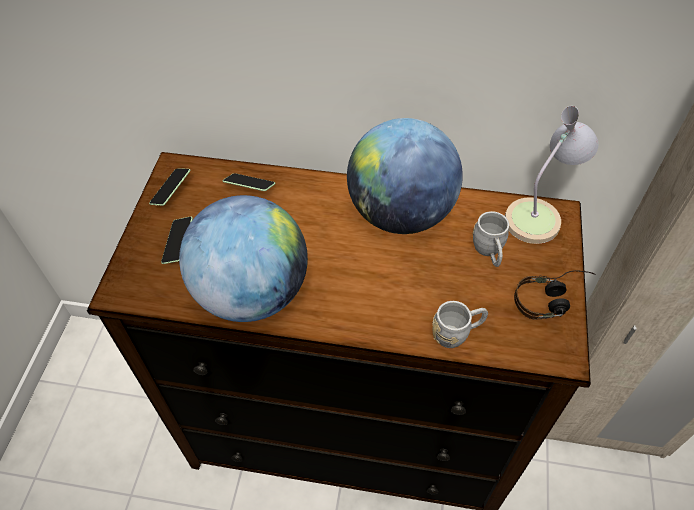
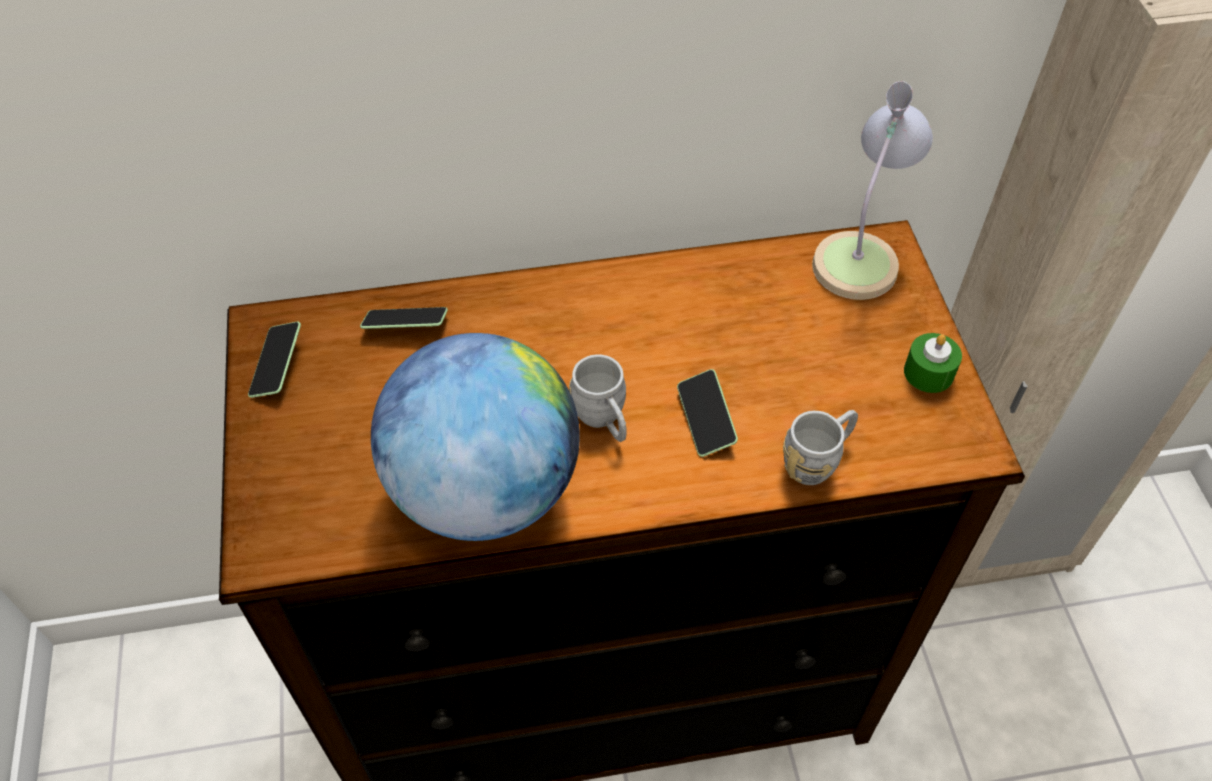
camera: 20 degrees left, 0 degrees up
(178, 244) = (329, 449): phone -> phone (705, 420)
(400, 213) = (660, 305): globe -> none
(489, 252) = (813, 329): grey mug -> grey mug (604, 420)
(552, 300) = (928, 372): headphones -> green candle

